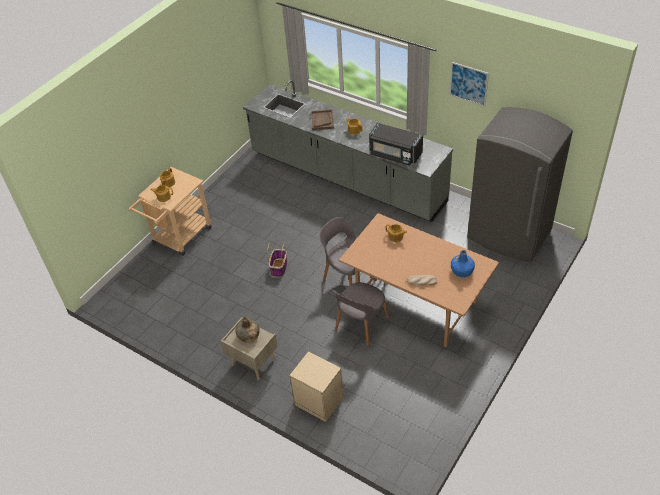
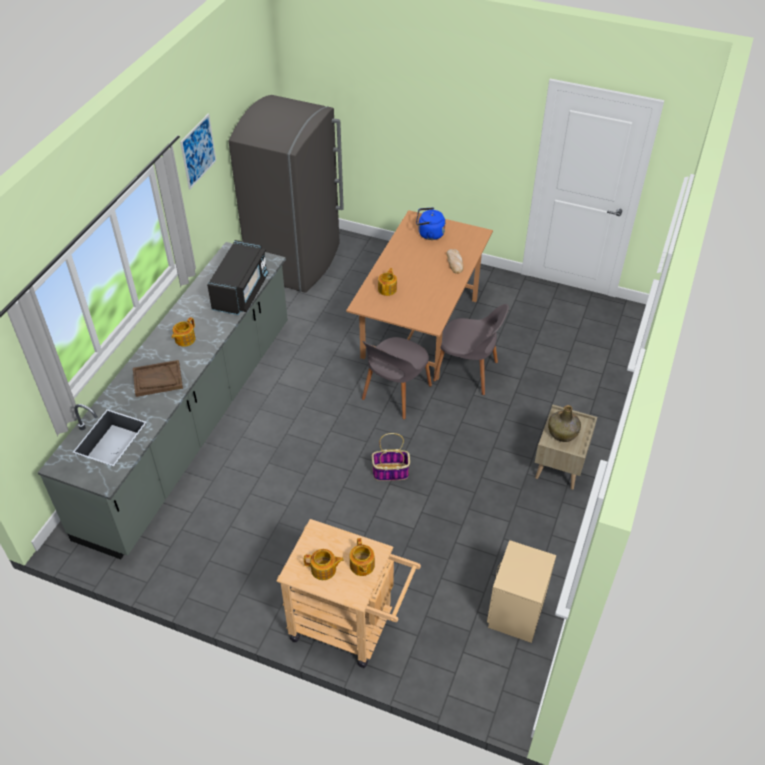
camera: 105 degrees left, 0 degrees up
(318, 400) = (587, 394): beige nightstand -> beige nightstand (515, 612)
(462, 270) = (429, 234): blue bottle -> blue kettle

